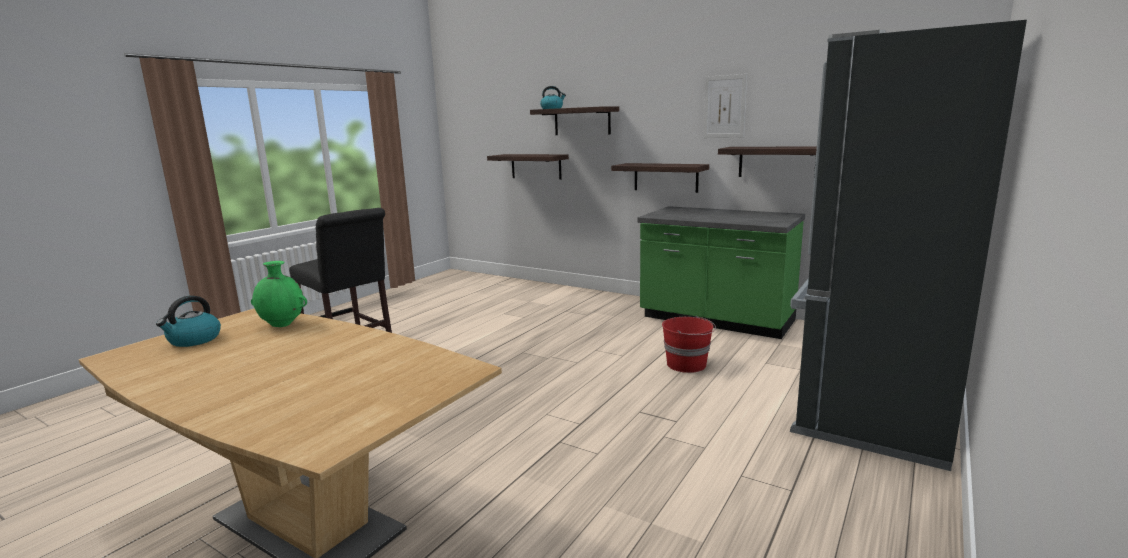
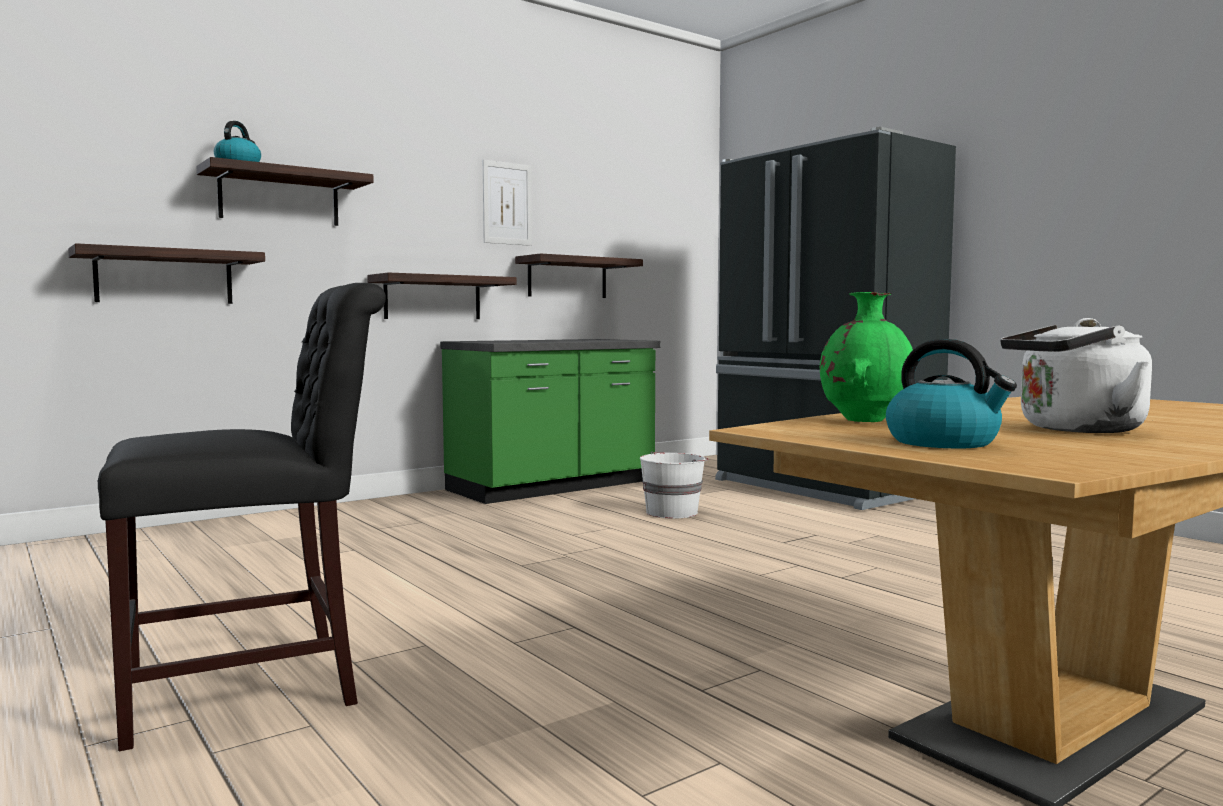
camera: 70 degrees left, 10 degrees down
(231, 362) = (1074, 429): none -> white kettle
(687, 364) = (673, 512): red bucket -> white bucket

